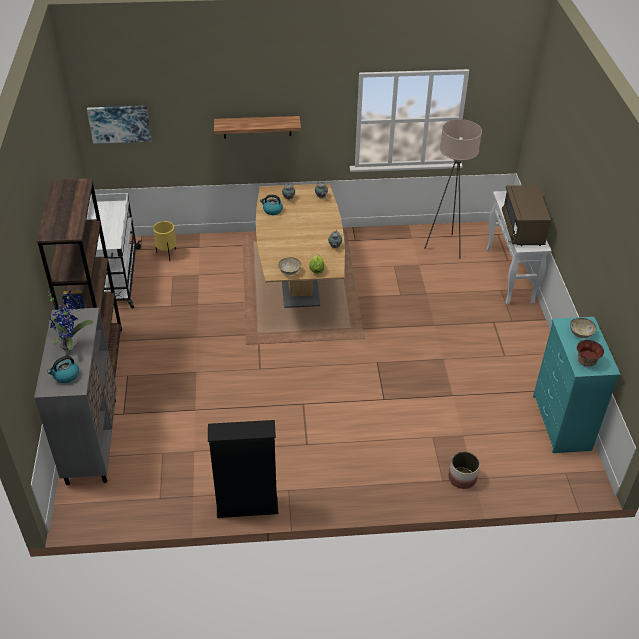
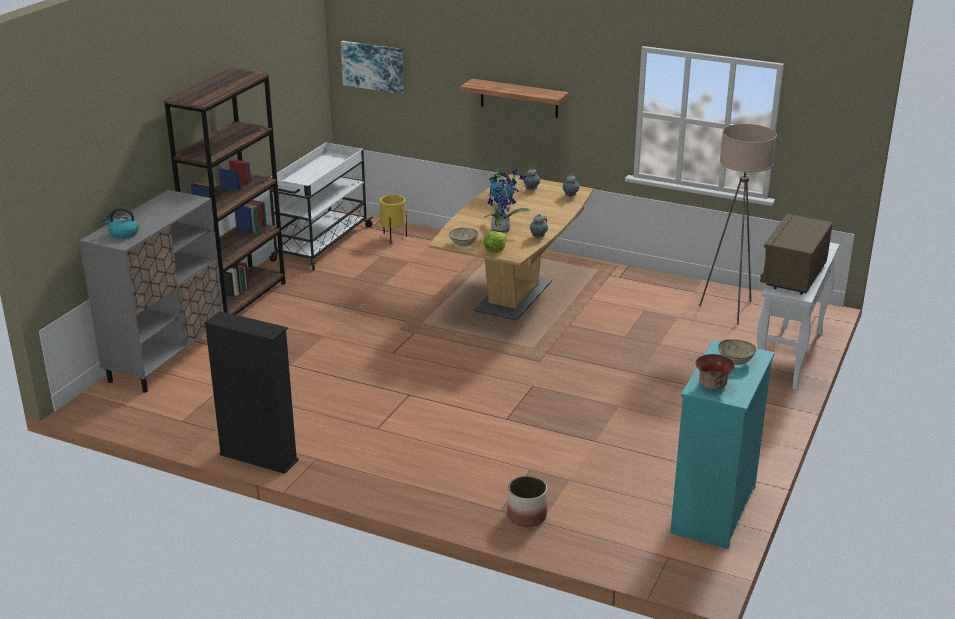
camera: 30 degrees right, 15 degrees down
(71, 343) = (155, 215): potted plant -> potted plant (503, 230)

